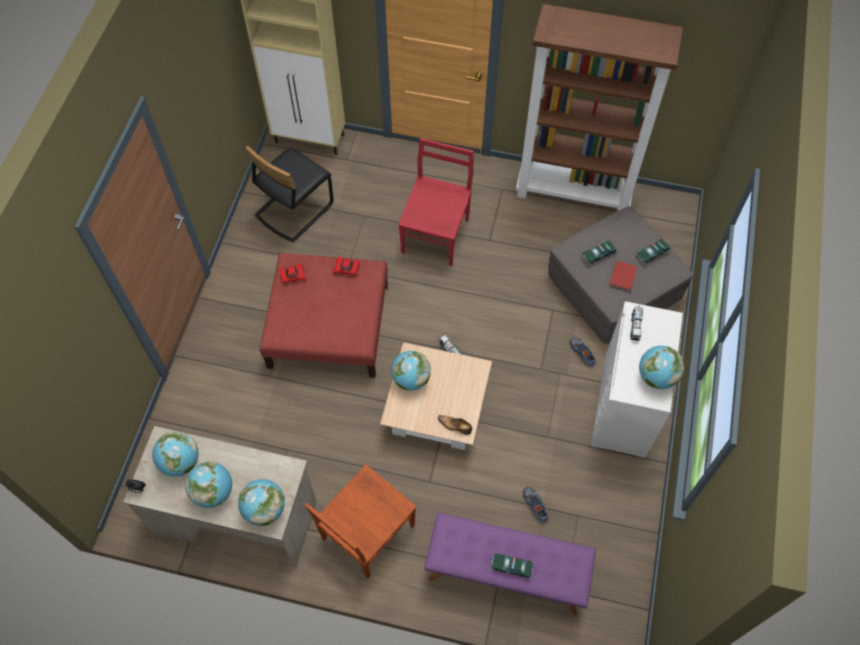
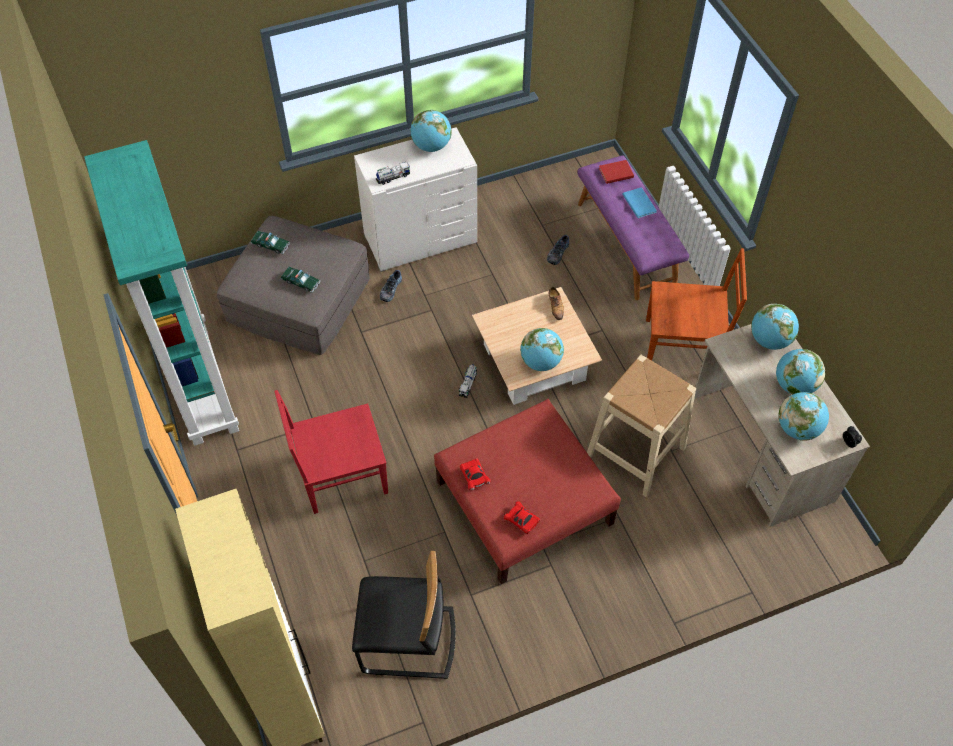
camera: 125 degrees left, 5 degrees down
(306, 423) = (635, 452): none -> beige stool
(511, 566) = (639, 202): toy car -> blue book
(574, 192) = (199, 384): brown bookcase -> turquoise bookcase
(623, 276) = (312, 254): red book -> red book (615, 172)

